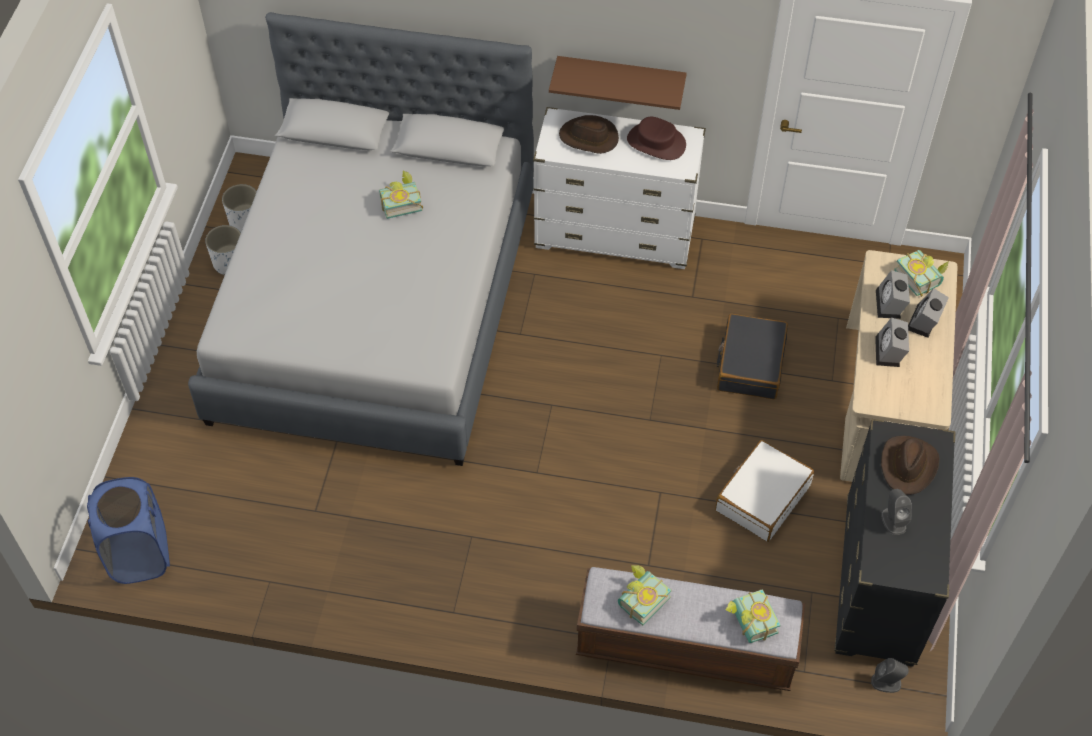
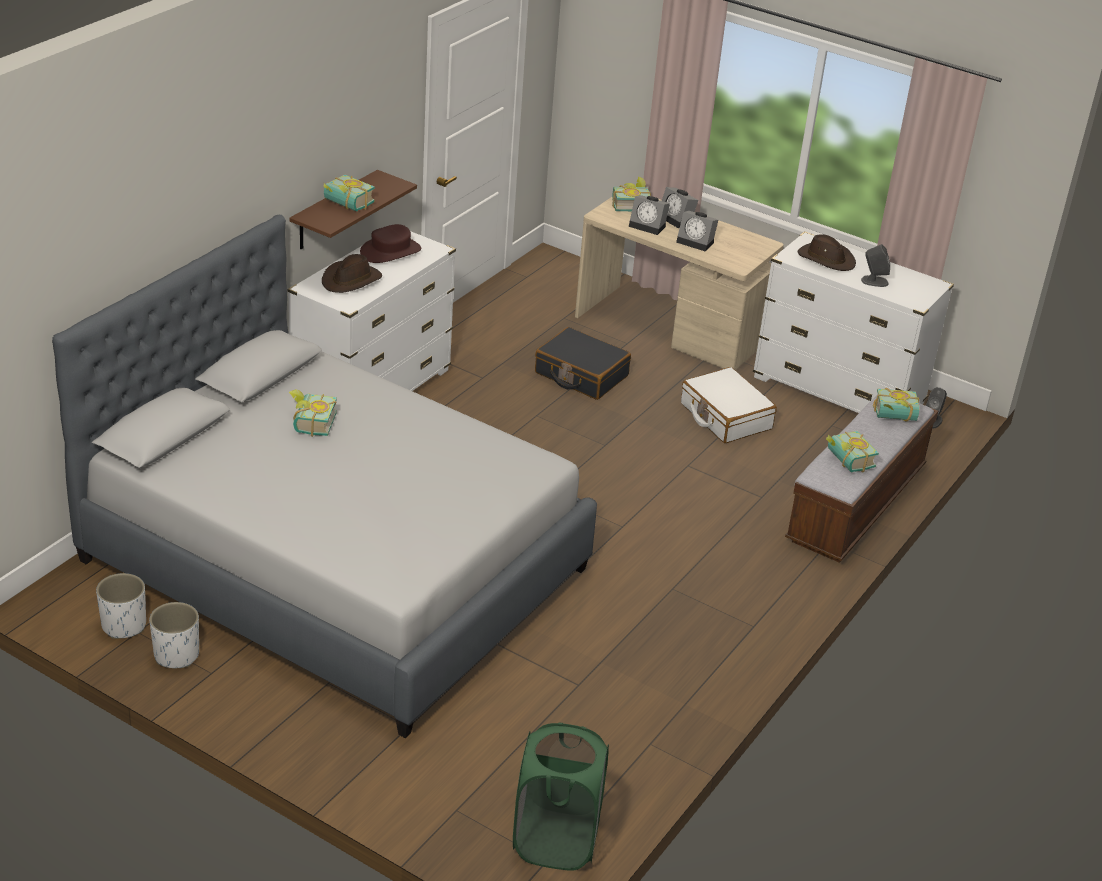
camera: 70 degrees left, 20 degrees down
(140, 554) = (555, 841): blue laundry basket -> green laundry basket
(605, 79) = (345, 205): none -> book
(879, 582) = (838, 391): black dresser -> white dresser

